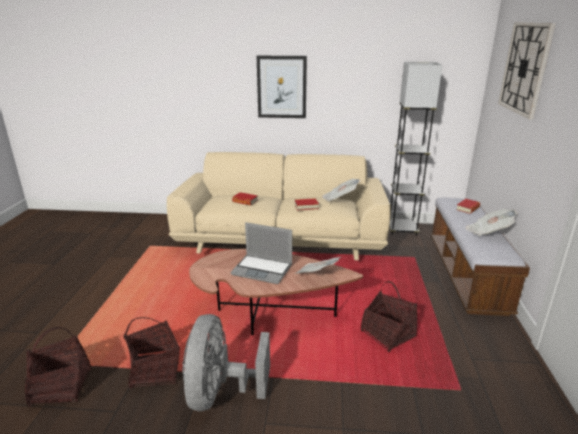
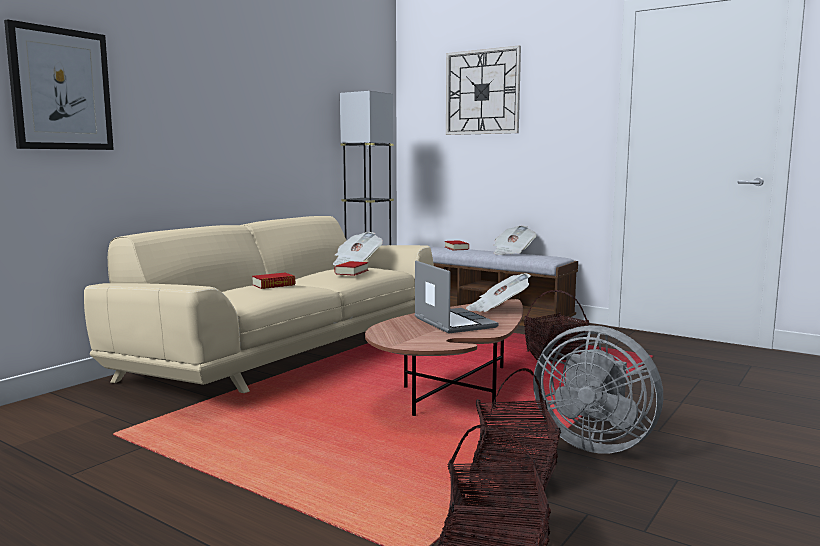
camera: 60 degrees left, 15 degrees down
(263, 270) = (452, 322): laptop -> laptop turned 75 degrees counterclockwise
(282, 87) = (212, 120): picture -> picture (61, 89)

